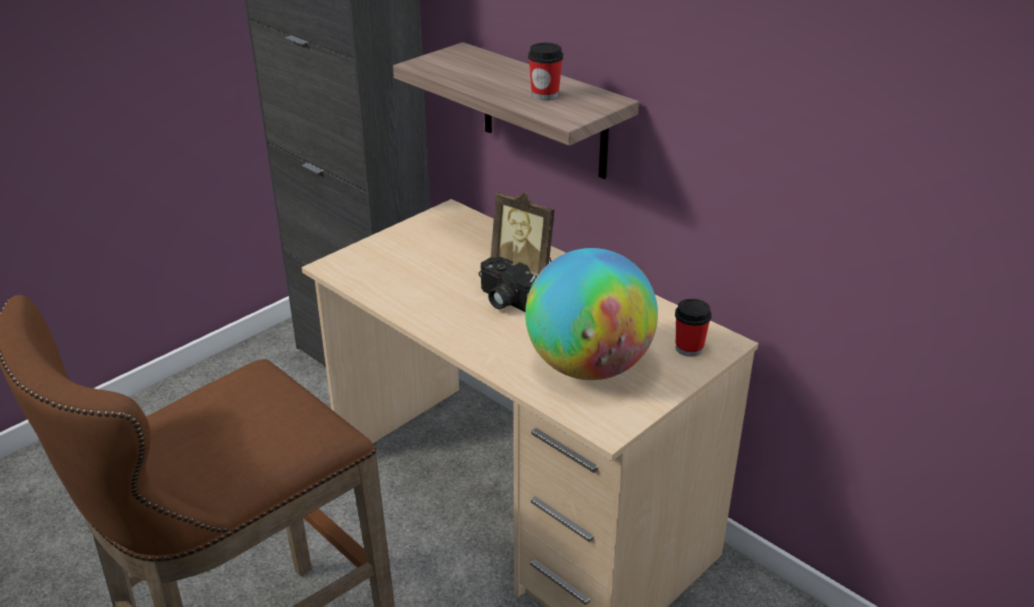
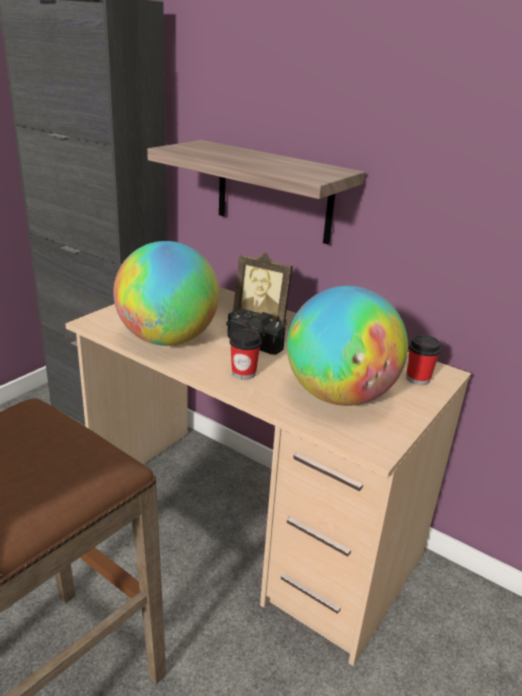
camera: 10 degrees left, 5 degrees down
(411, 290) = (167, 339): none -> globe
(545, 95) = (286, 166): cup -> cup (243, 373)

